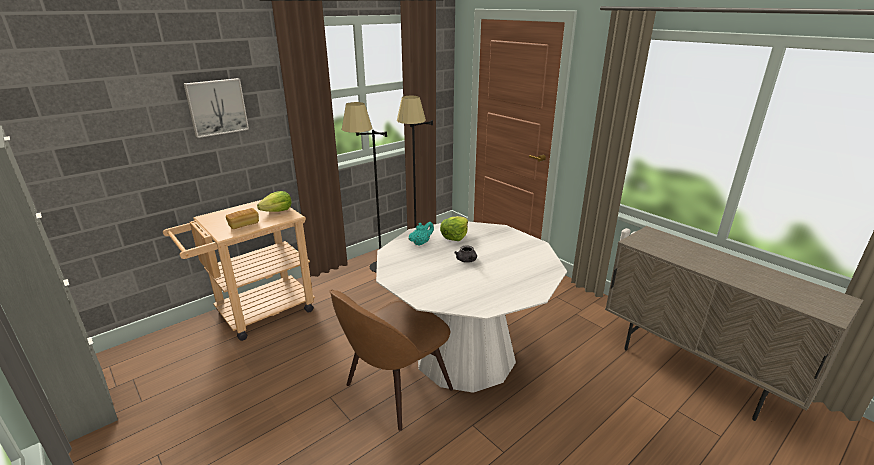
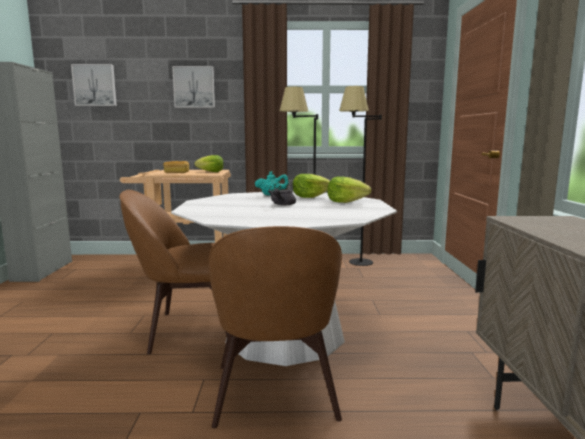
camera: 40 degrees right, 15 degrees down
(59, 124) = (95, 85): none -> picture
(495, 238) = (346, 202): none -> lettuce
(528, 408) = (275, 395): none -> brown chair

